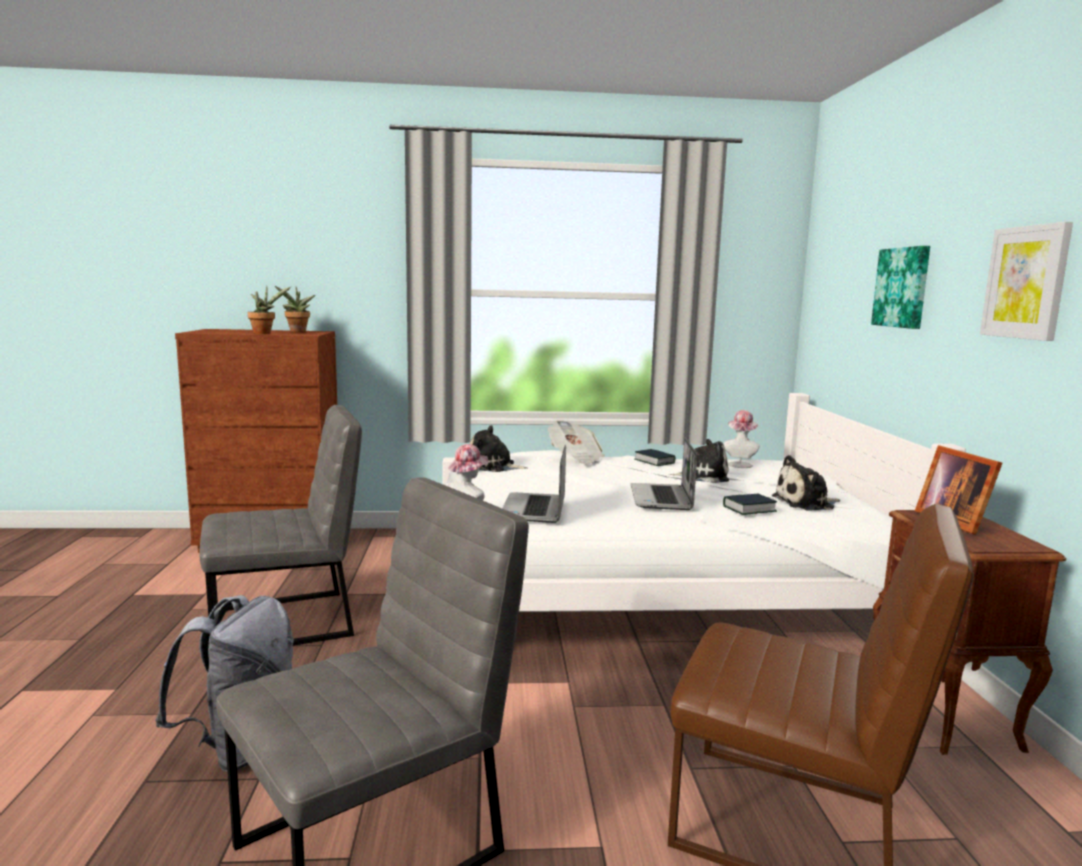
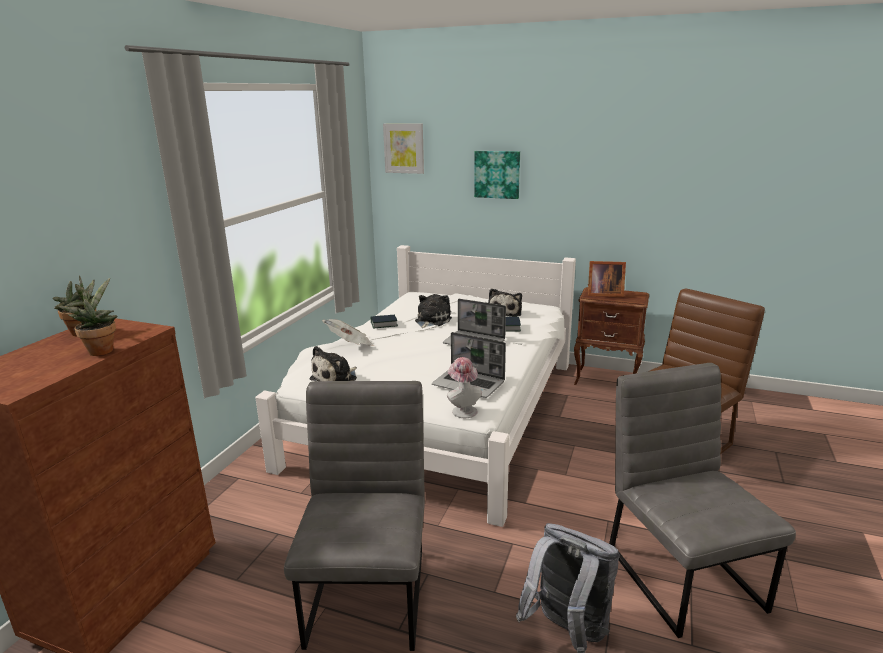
camera: 65 degrees left, 10 degrees up
(739, 464) = (412, 305): hat -> none
(1026, 282) = (599, 175): picture -> picture (404, 148)

